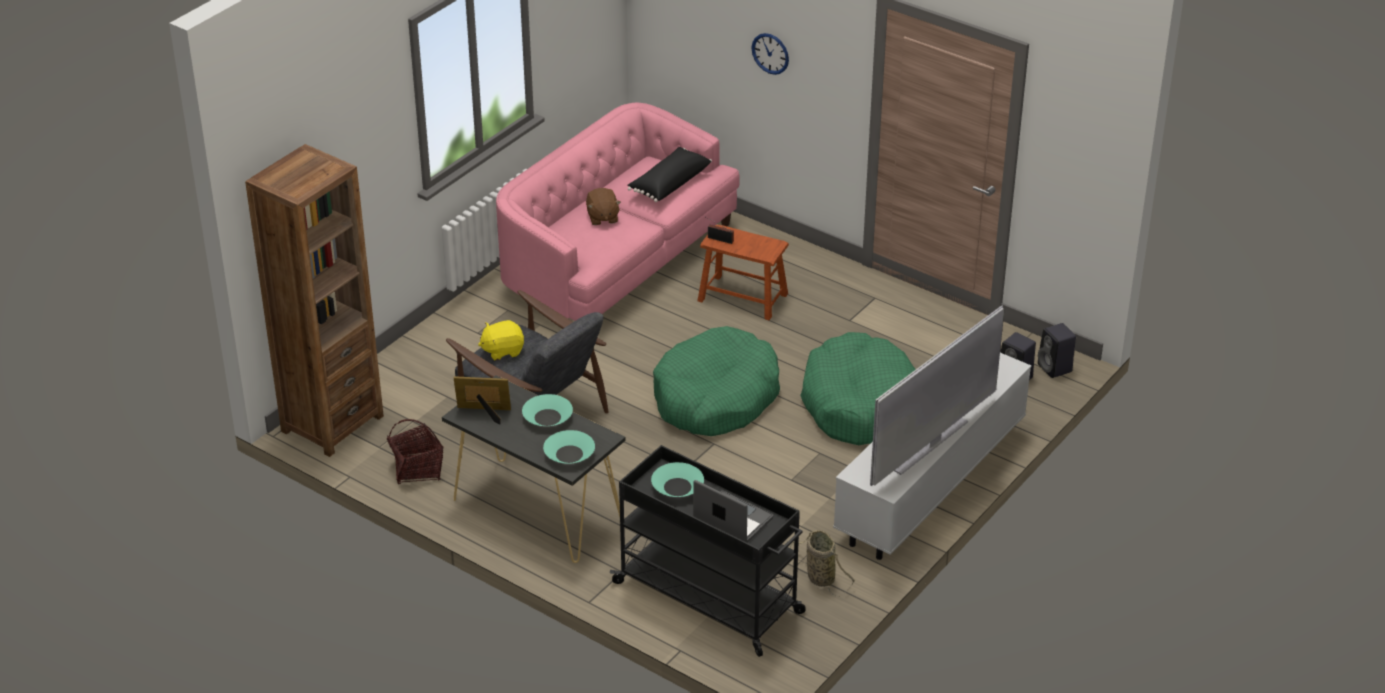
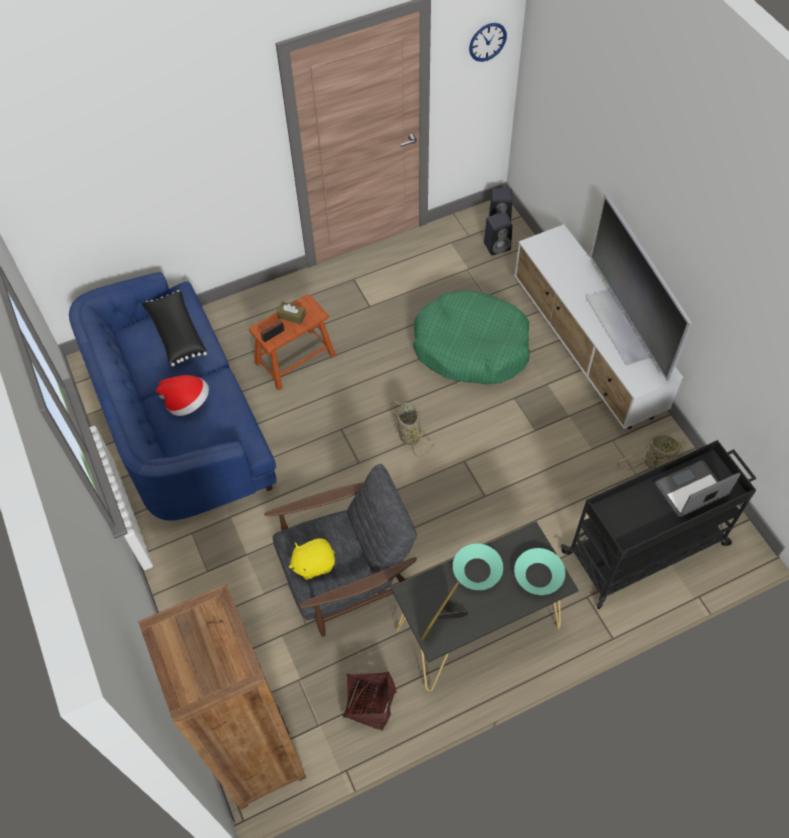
camera: 60 degrees left, 20 degrees up
(502, 350) = (314, 564): yellow plush toy -> yellow plush toy turned 60 degrees clockwise
(602, 217) = (187, 403): brown plush toy -> hat
(616, 260) = (183, 422): pink sofa -> blue sofa
(677, 486) = (631, 511): turquoise bowl -> none
(715, 398) = (408, 434): green dog bed -> basket
(752, 242) = (292, 316): none -> brown tissue box
(770, 53) = (178, 169): wall clock -> wall clock (487, 42)

